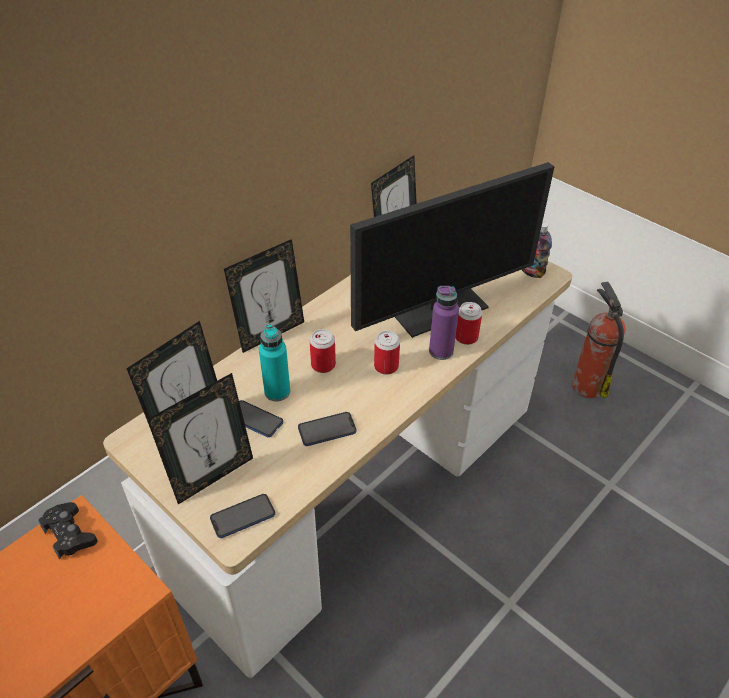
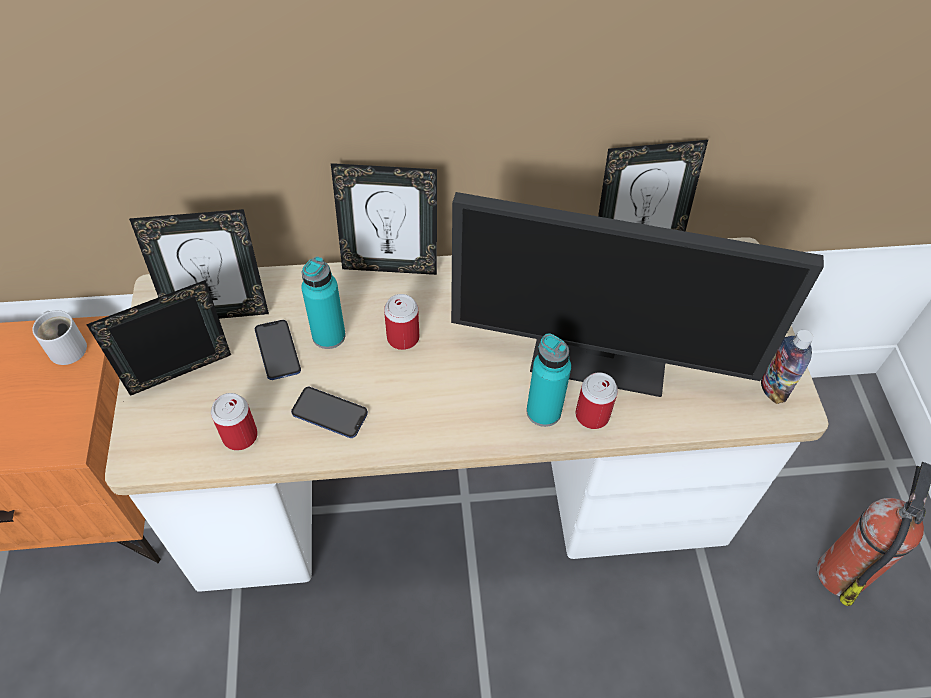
camera: 40 degrees right, 10 degrees up
(69, 534) = (67, 346): black game controller -> white mug
(212, 476) = (184, 381): picture frame -> picture frame turned 150 degrees clockwise
(243, 516) = (165, 443): phone -> none
(386, 366) = (464, 386): can -> can (240, 436)
(441, 351) = (543, 411): purple bottle -> turquoise bottle

